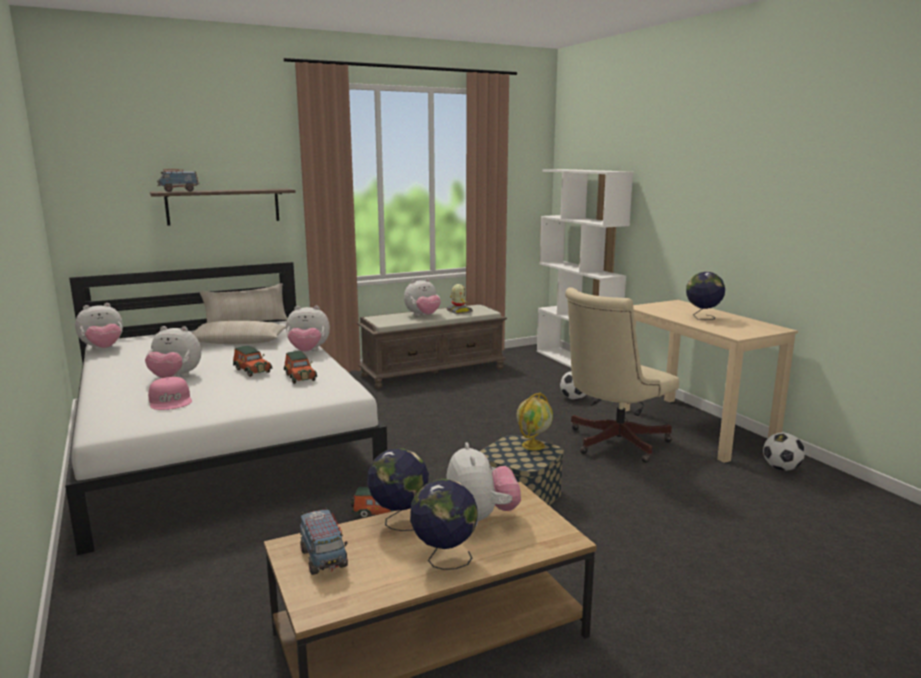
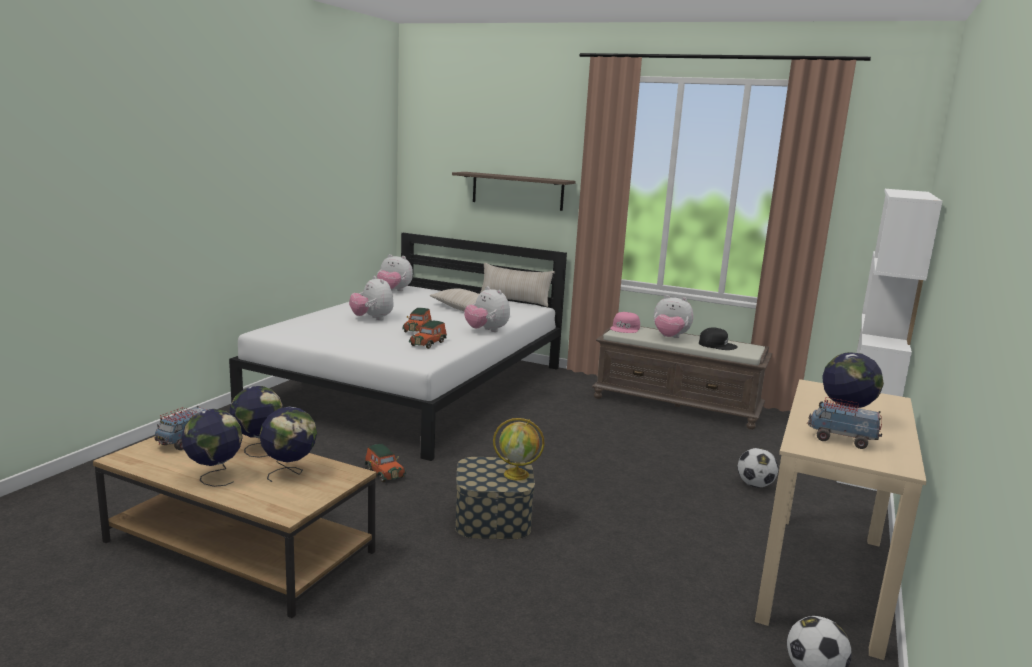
camera: 50 degrees right, 0 degrees up
(171, 401) = (331, 330): pink cap -> pink cap (625, 328)
(179, 191) = (478, 173): toy truck -> toy truck (841, 440)
(459, 311) = (717, 345): toy robot -> black cap
(480, 519) = (290, 473): plush toy -> globe
(612, 443) = (680, 536): beige office chair -> none

